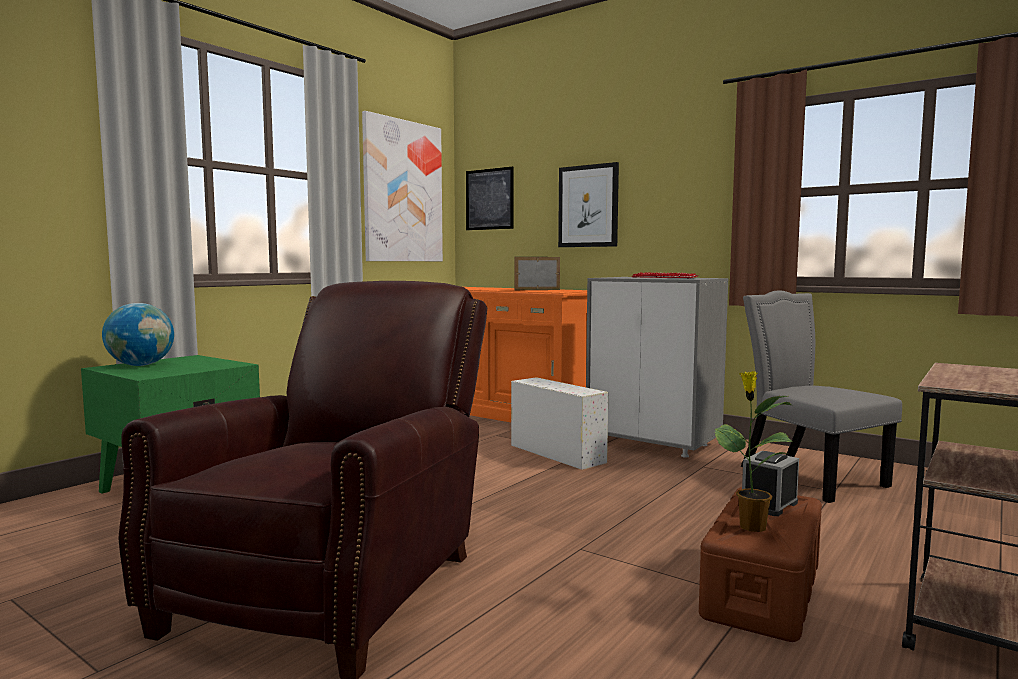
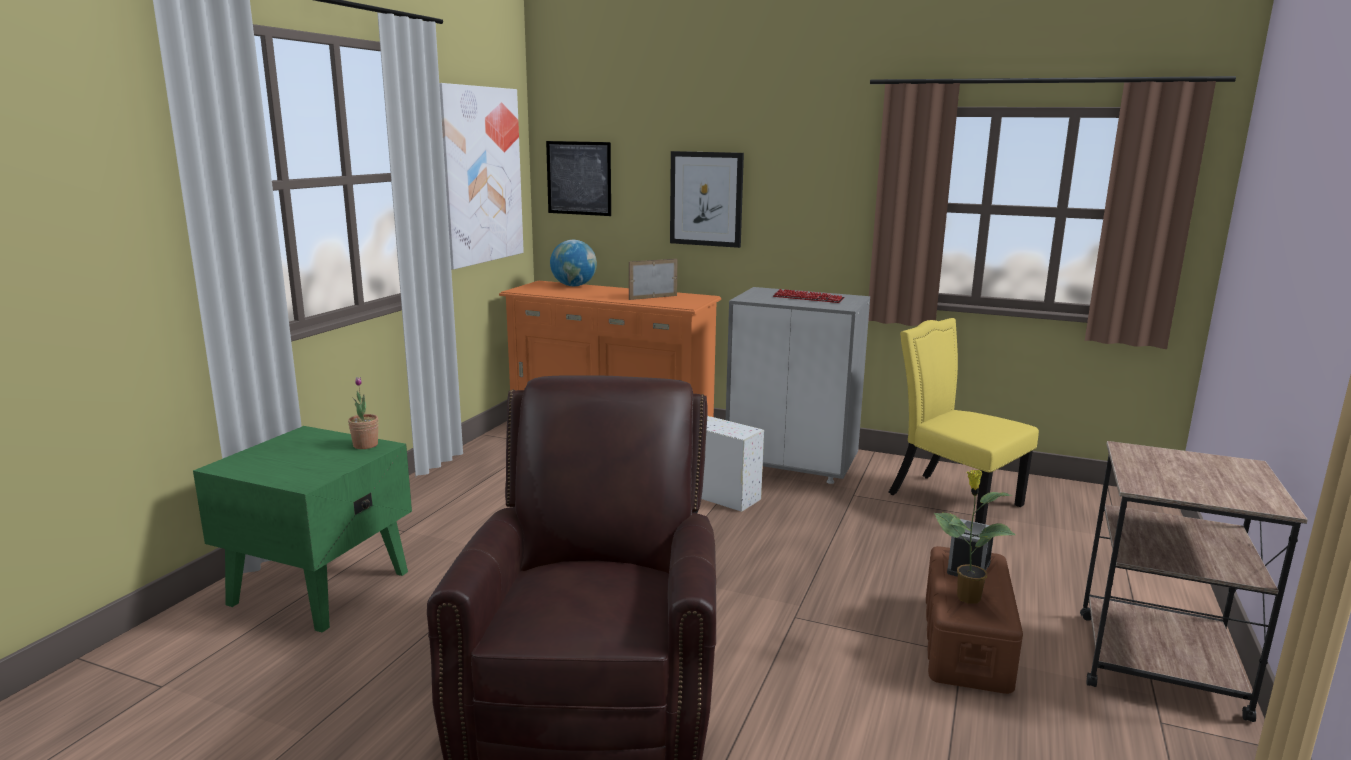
camera: 15 degrees left, 10 degrees up
(141, 365) = (264, 458): globe -> globe (574, 286)
(225, 363) = (365, 445): none -> potted plant
(812, 478) = (955, 501): grey chair -> yellow chair

